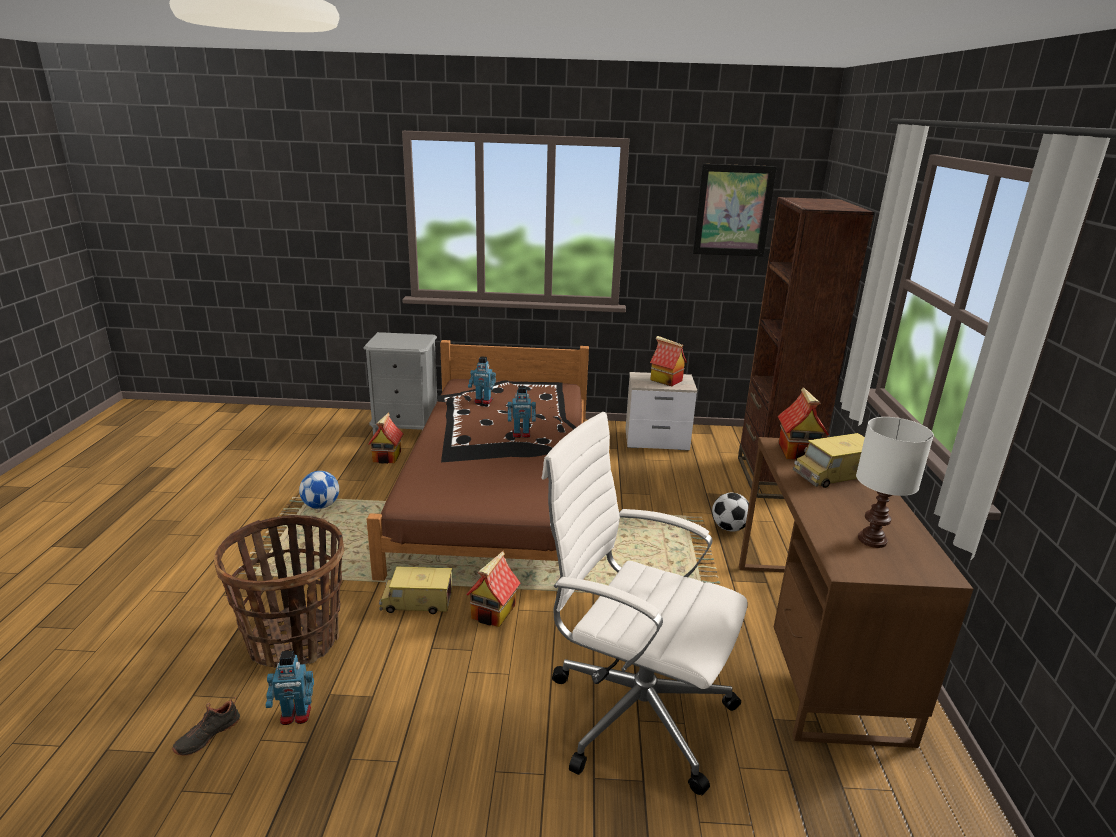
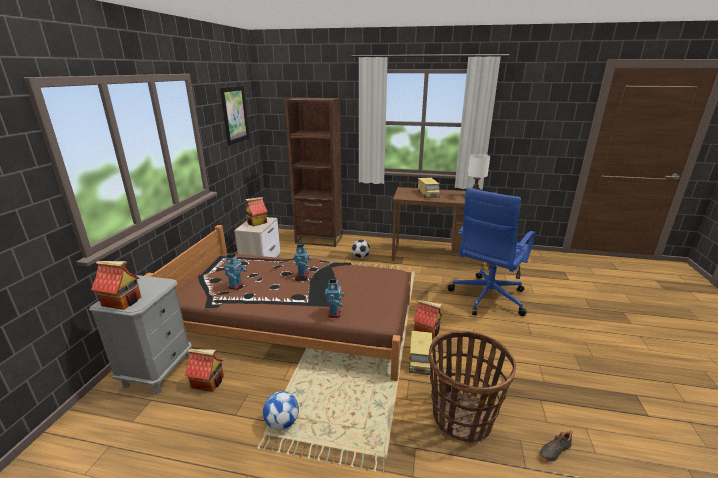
camera: 80 degrees left, 0 degrees up
(207, 735) = (554, 450): black shoe -> black shoe turned 105 degrees clockwise
(295, 715) = (524, 407): toy robot -> toy robot (334, 313)
(634, 711) = (486, 298): white office chair -> blue office chair
(799, 451) = (408, 195): toy house -> toy house (122, 301)

